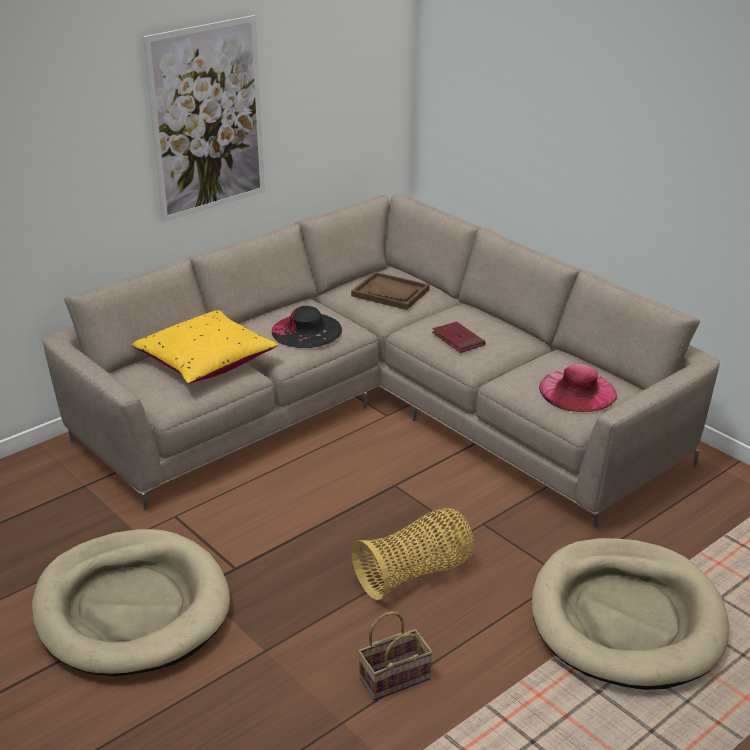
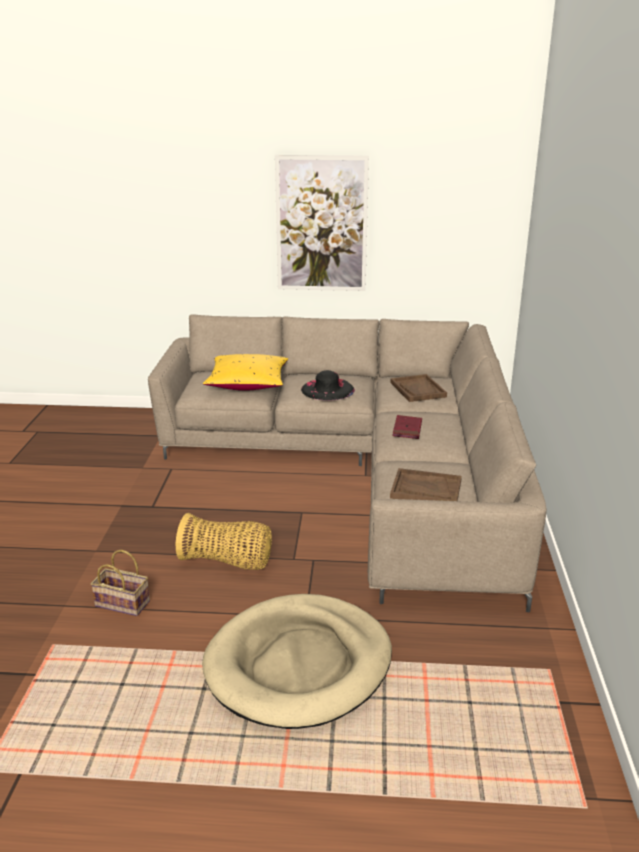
camera: 45 degrees right, 5 degrees down
(132, 608) = (82, 497): beige dog bed -> none
(577, 391) = (425, 489): pink hat -> brown tray

